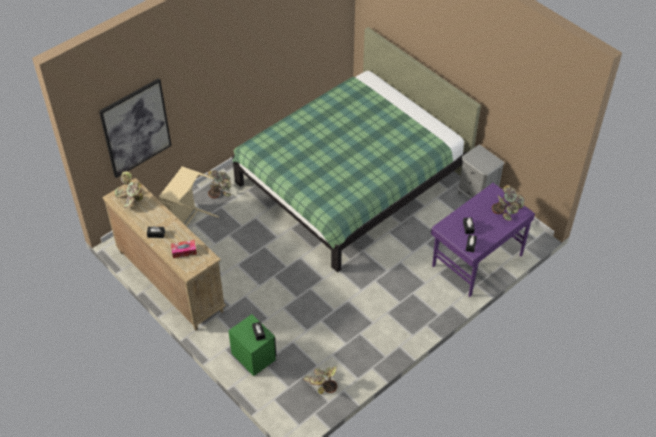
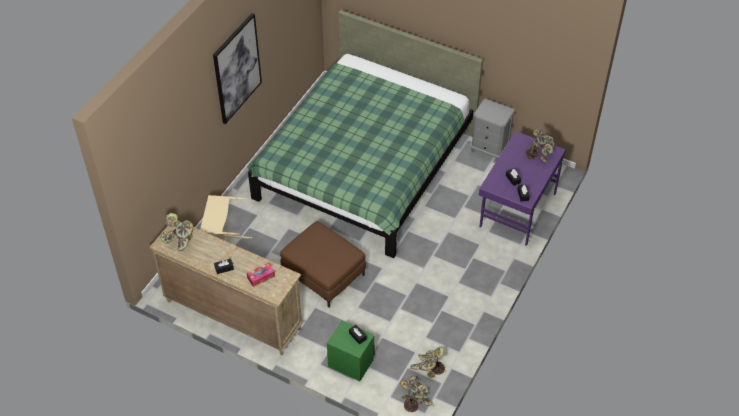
camera: 20 degrees left, 0 degrees up
(135, 128) = (163, 167): picture -> picture (237, 68)
(220, 190) = (240, 210): potted plant -> potted plant (415, 398)
(266, 268) = (323, 274): none -> brown ottoman

